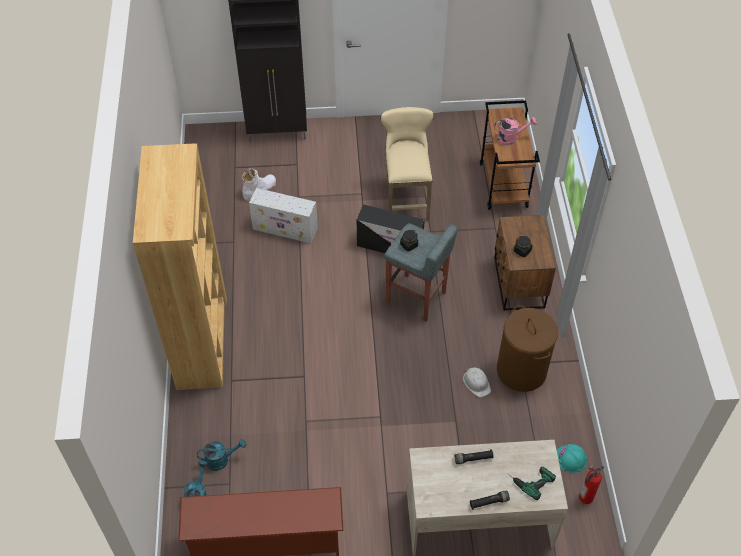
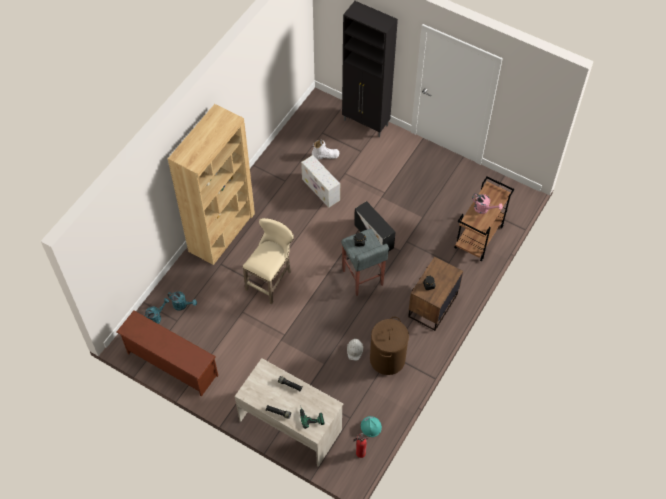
camera: 35 degrees right, 5 degrees up
(406, 198) = (409, 211): beige stool -> beige stool (271, 279)

